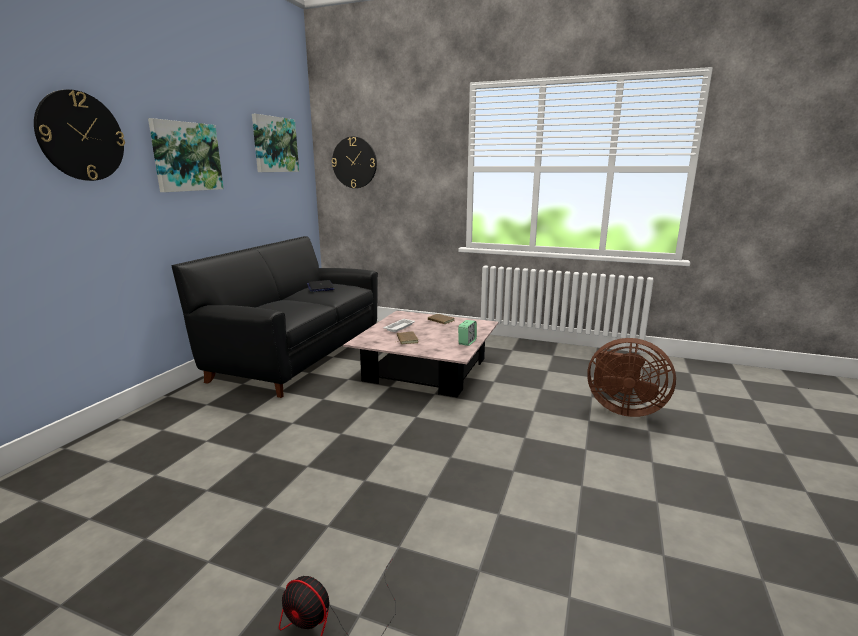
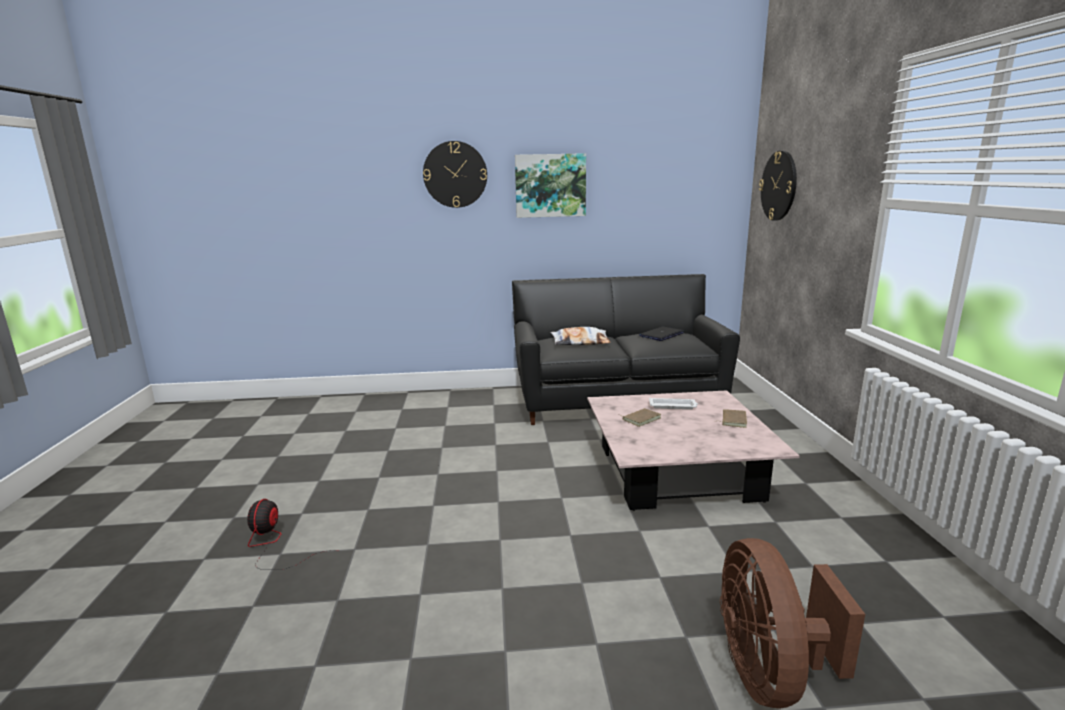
camera: 65 degrees right, 0 degrees up
(274, 144) = (677, 166): picture -> none
(284, 307) = (580, 342): none -> pillow
(467, 342) = (682, 452): alarm clock -> none

